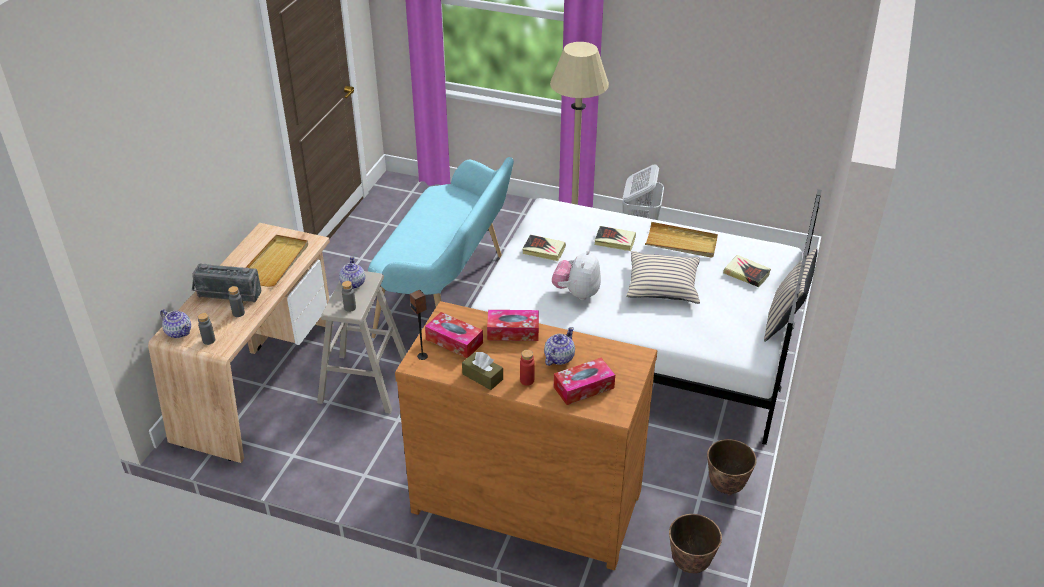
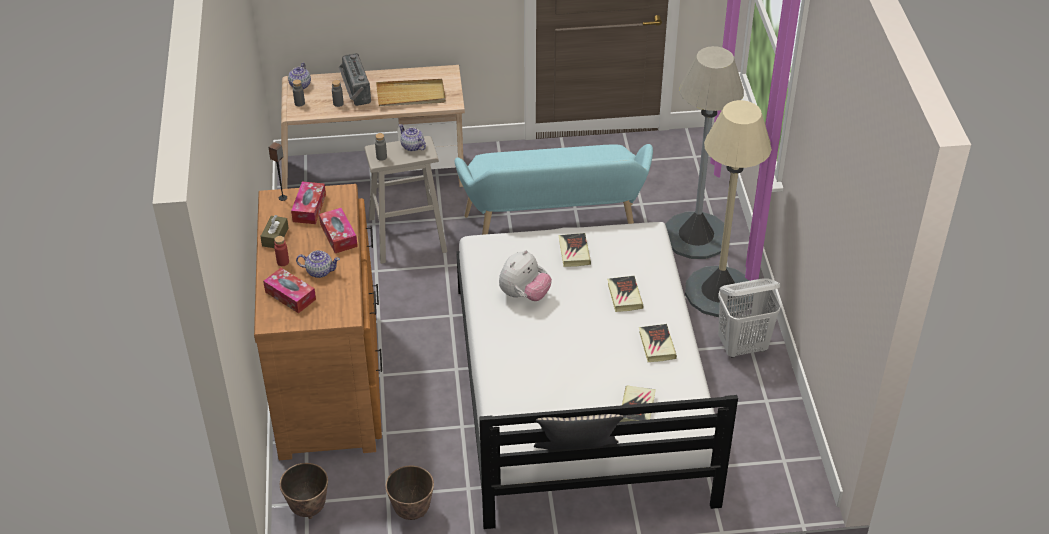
camera: 65 degrees right, 5 degrees up
(352, 284) = (412, 146): teapot -> teapot turned 105 degrees counterclockwise
(503, 221) = (696, 236): none -> grey floor lamp
(577, 293) = (524, 295): plush toy -> plush toy turned 135 degrees clockwise
(663, 285) = (575, 350): beige pillow -> none
(681, 243) = (656, 345): beige tray -> book

